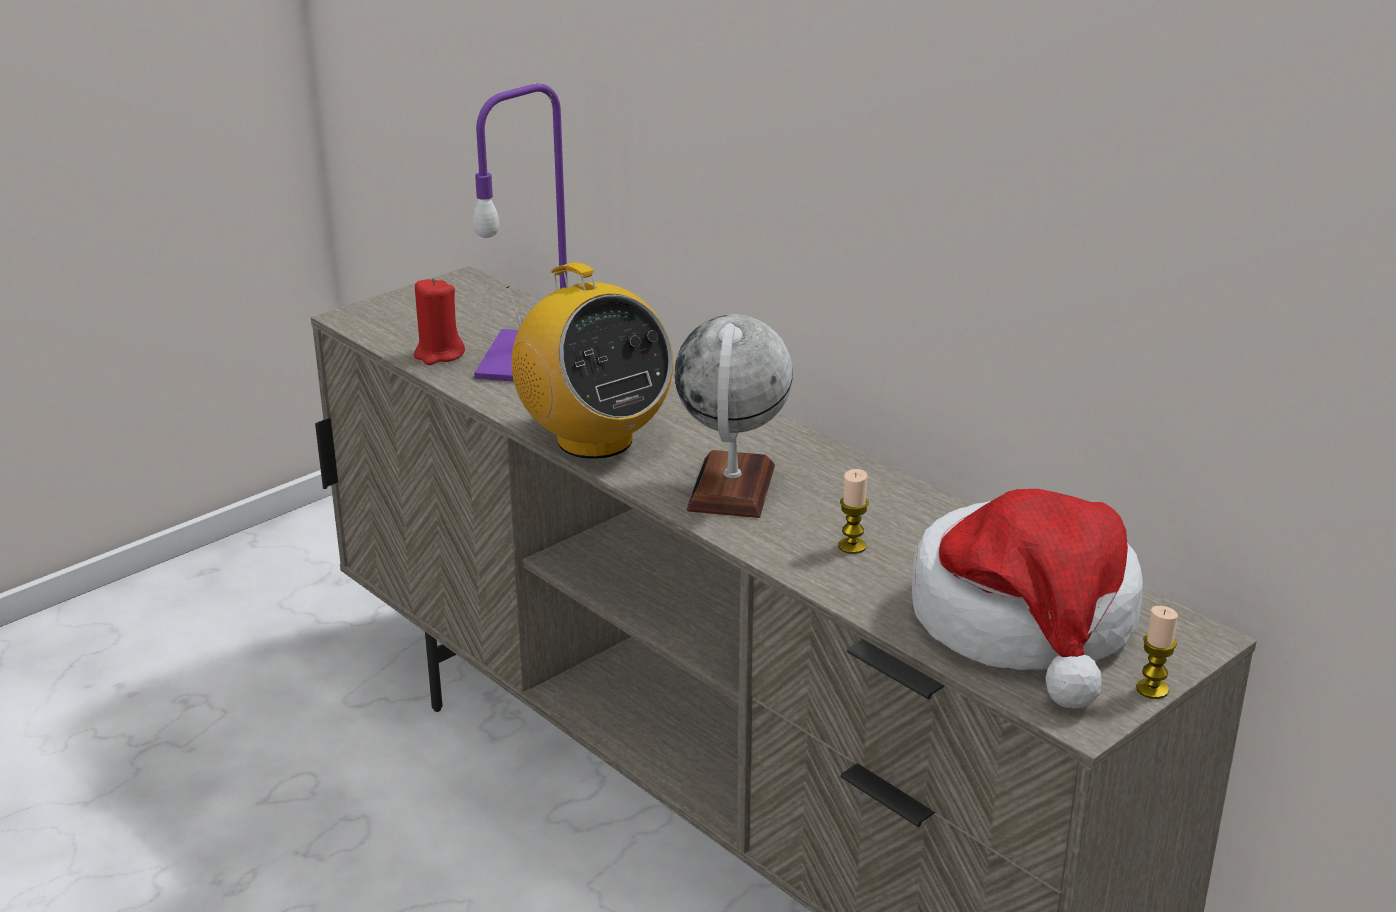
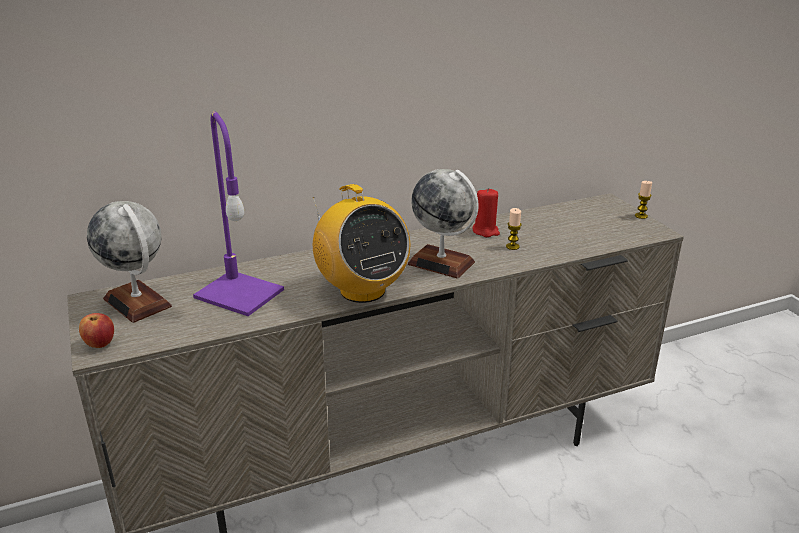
camera: 70 degrees left, 0 degrees up
(368, 314) = (100, 344): none -> apple
(438, 354) = (199, 324): red candle -> red candle (485, 231)
(471, 306) = (138, 302): none -> globe
(593, 440) = (362, 290): radio -> radio turned 75 degrees clockwise
(1026, 622) = (588, 226): hat -> none

